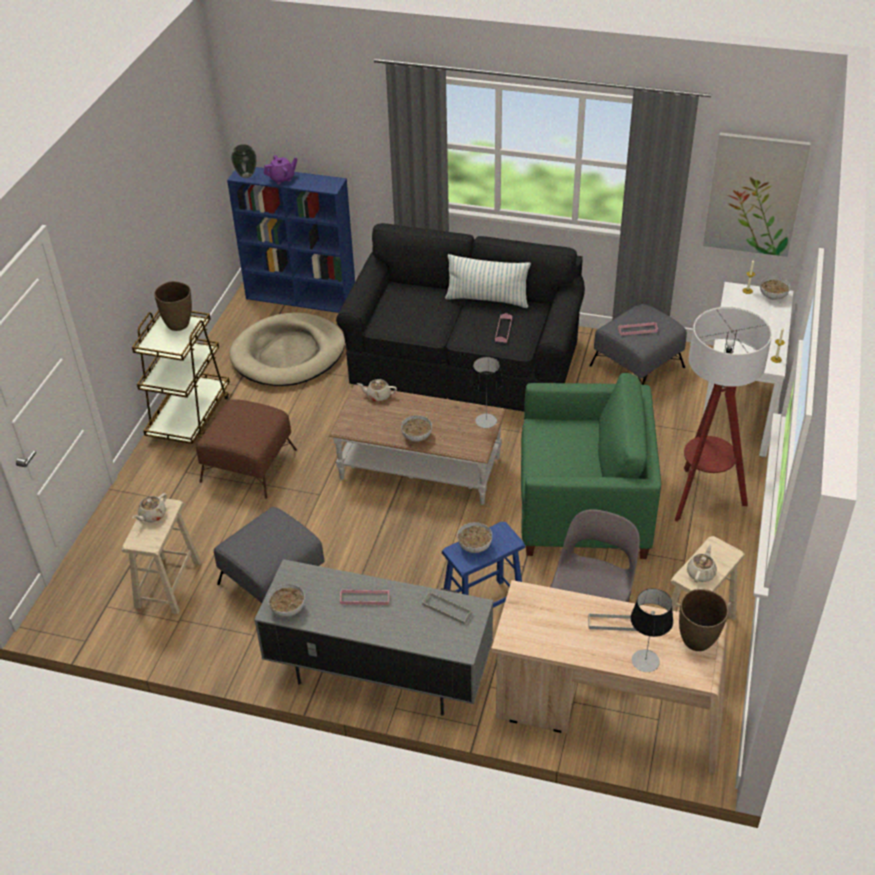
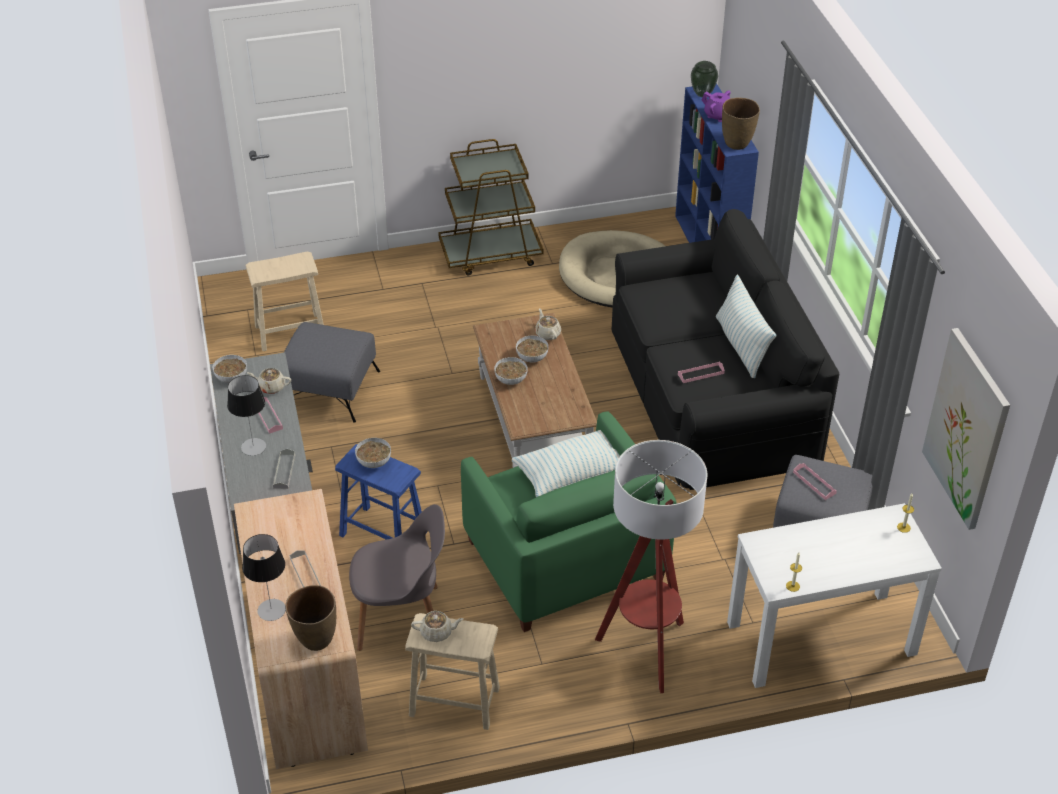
camera: 60 degrees right, 0 degrees up
(152, 515) = (290, 262): beige teapot -> beige teapot (271, 387)
(179, 324) = (505, 165): brown vase -> brown vase (737, 144)
(249, 465) = (457, 315): brown ottoman -> none
(486, 421) = (567, 417): table lamp -> table lamp (253, 447)
(558, 438) = (571, 473): none -> pillow
(773, 296) = (914, 552): bowl -> bowl (532, 357)

